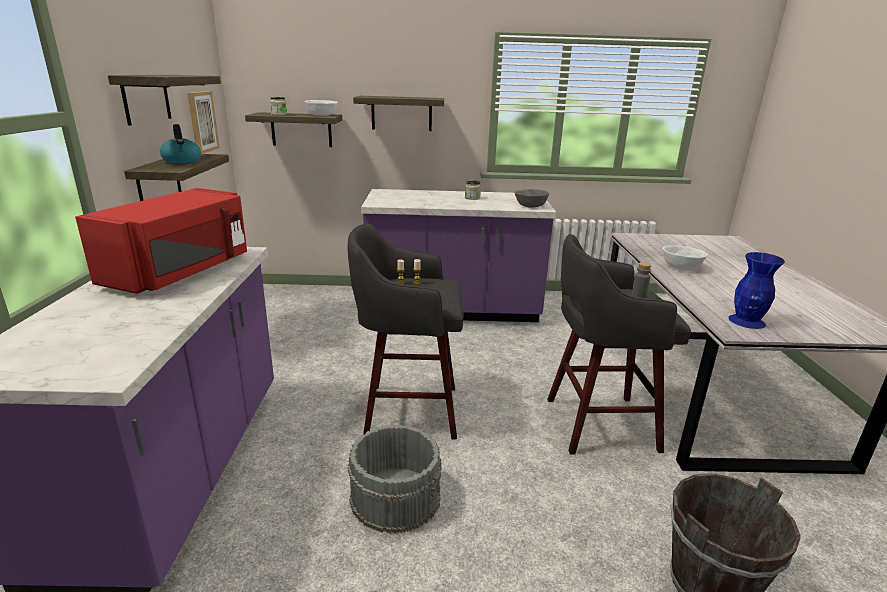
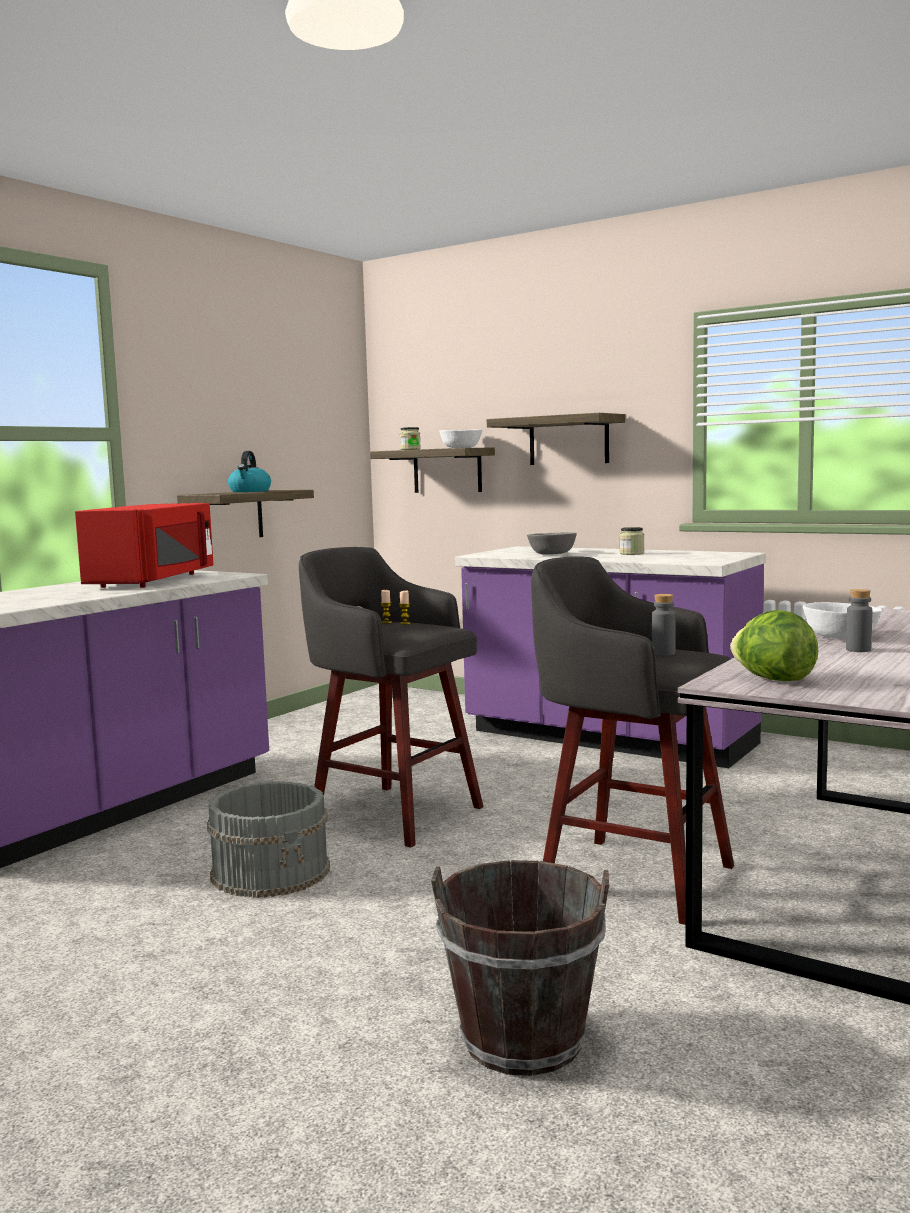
camera: 35 degrees right, 15 degrees down
(146, 98) = (227, 425): shelf -> none
(181, 271) = (154, 581): red microwave -> red microwave turned 45 degrees counterclockwise
(202, 122) = (317, 459): picture -> none
(530, 206) = (699, 560): grey bowl -> grey bowl (551, 553)
(715, 280) = (858, 650): none -> grey bottle
(747, 321) = (773, 679): blue vase -> lettuce

